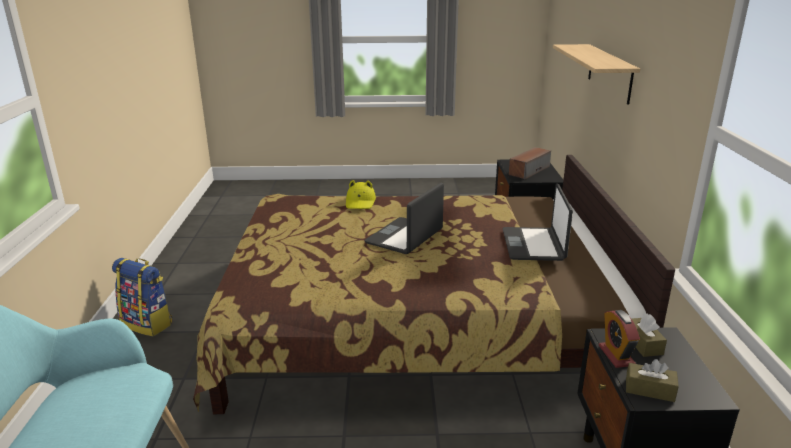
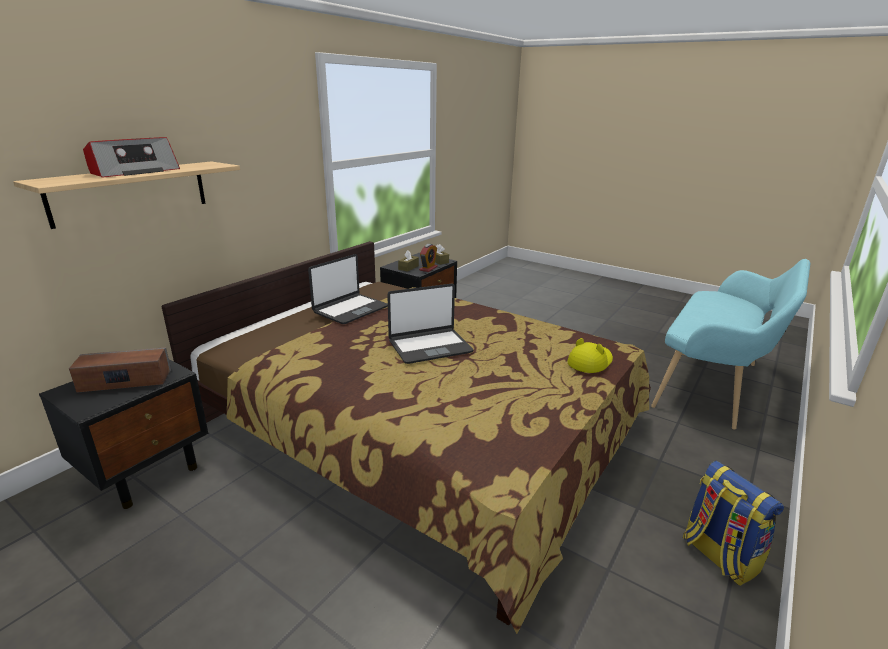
camera: 145 degrees left, 0 degrees up
(360, 202) = (408, 409): yellow hat -> yellow hat (590, 362)
(593, 54) = (134, 172): none -> radio

